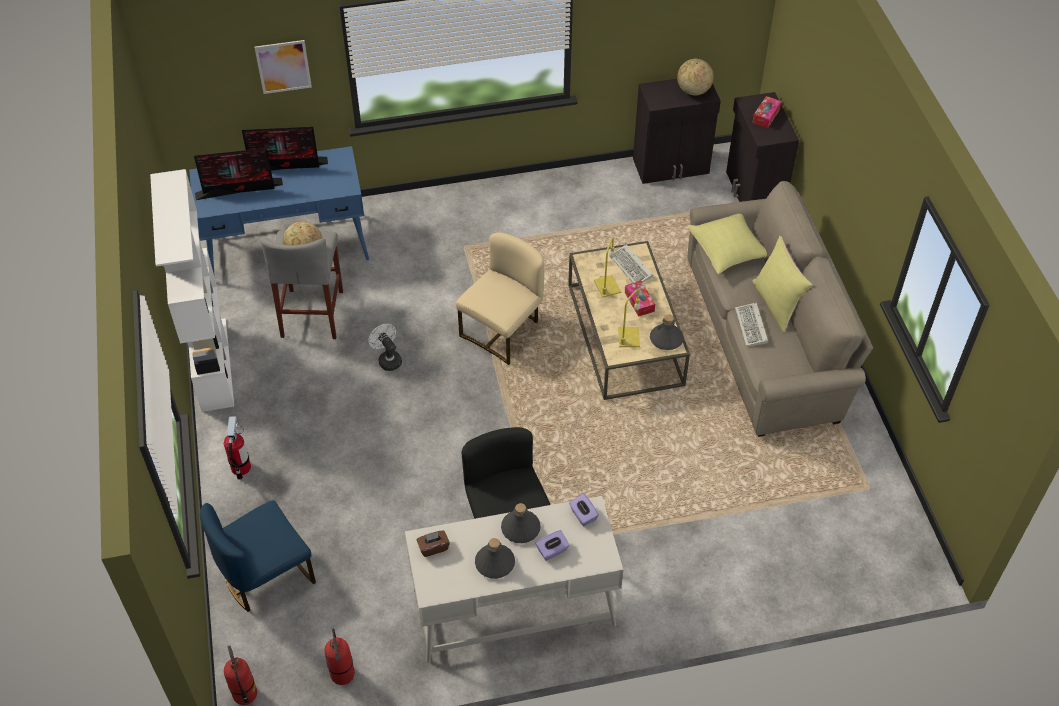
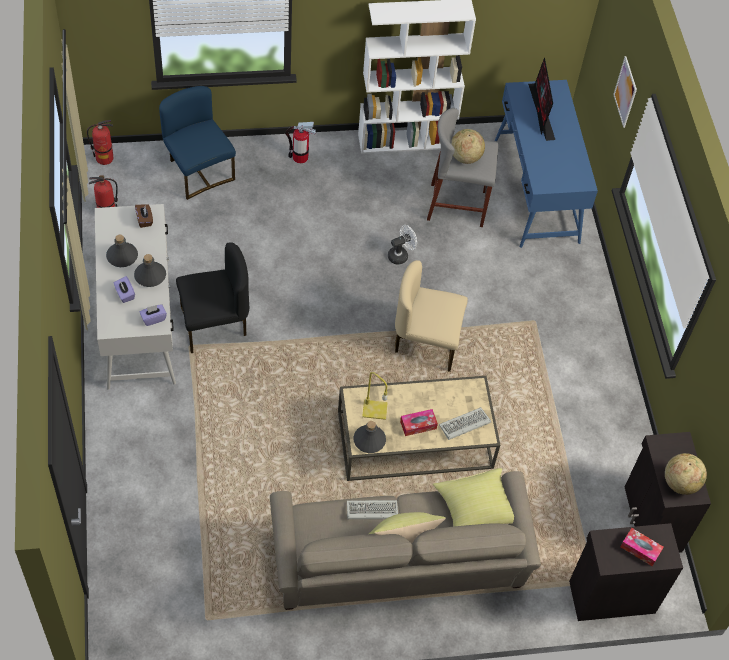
camera: 90 degrees right, 5 degrees up
(286, 165) = (571, 143): monitor -> none
(503, 331) = (426, 342): beige chair -> beige chair turned 150 degrees clockwise
(608, 287) = (439, 401): yellow table lamp -> none

